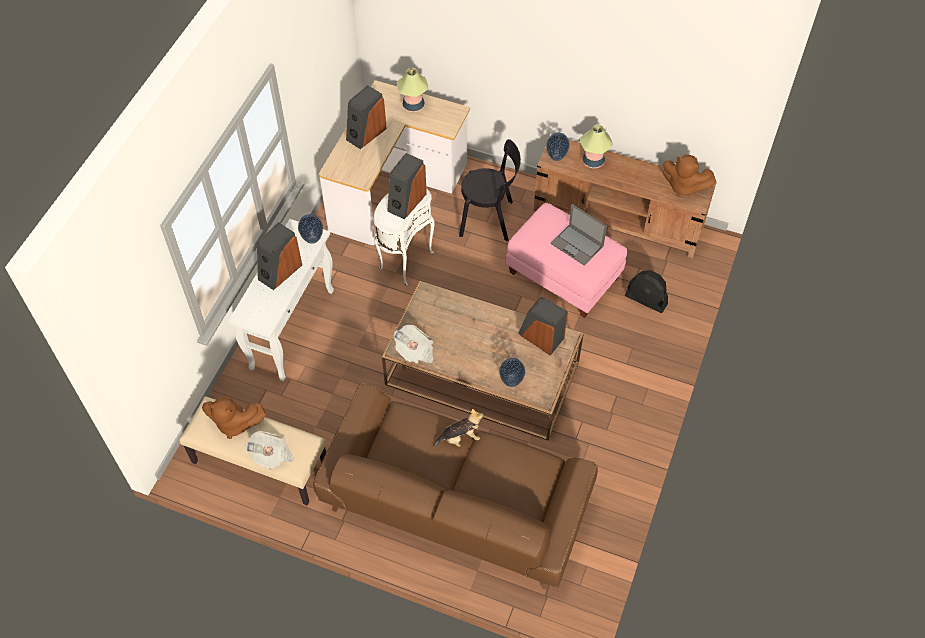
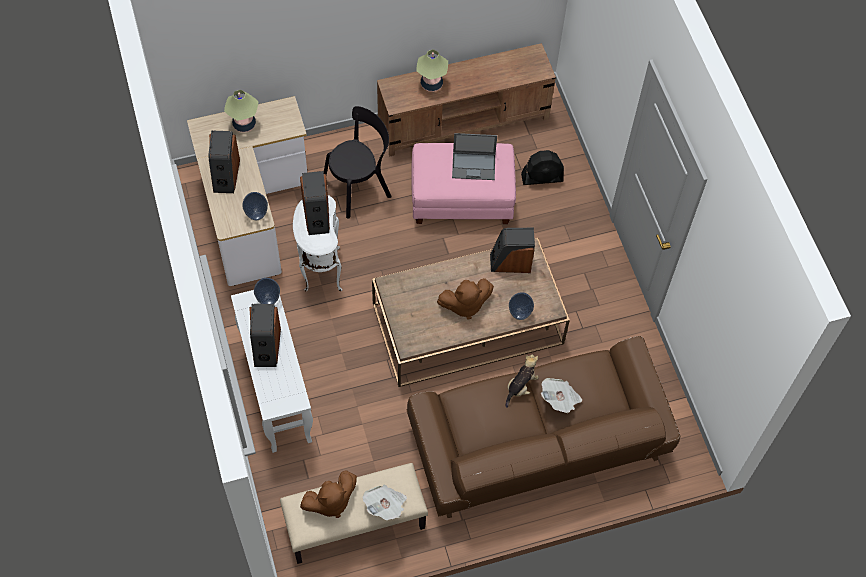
camera: 40 degrees left, 5 degrees up
(415, 351) = (423, 340): newspaper -> newspaper (560, 399)
(556, 157) = (398, 98): vase -> vase (256, 215)
(684, 186) = (520, 63): brown plush toy -> brown plush toy (464, 305)

